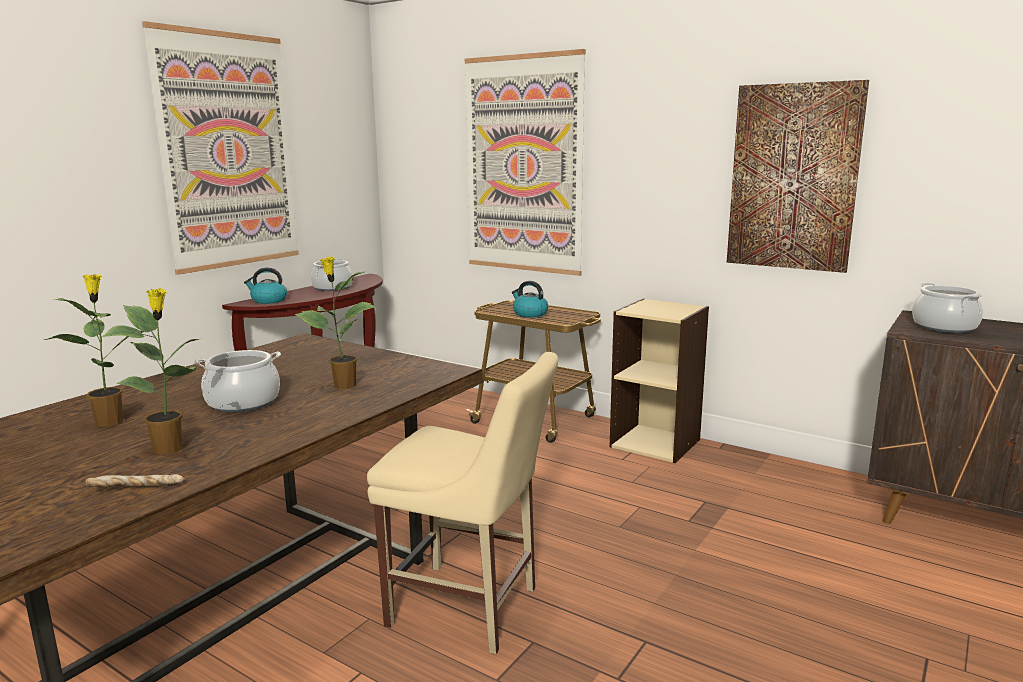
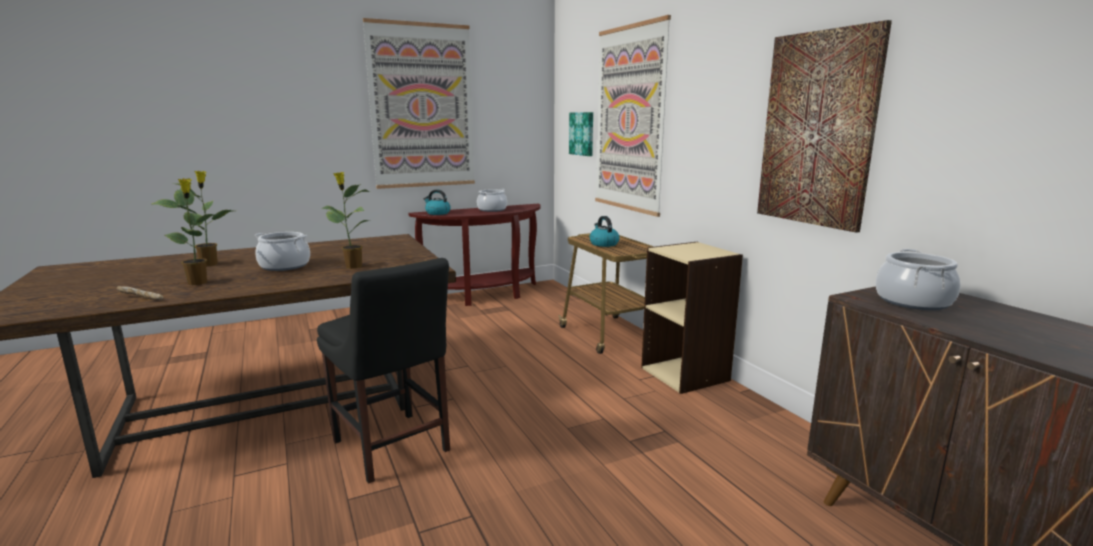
camera: 30 degrees right, 0 degrees up
(437, 182) = (582, 133): none -> picture
(470, 608) = (393, 448): beige chair -> black chair

